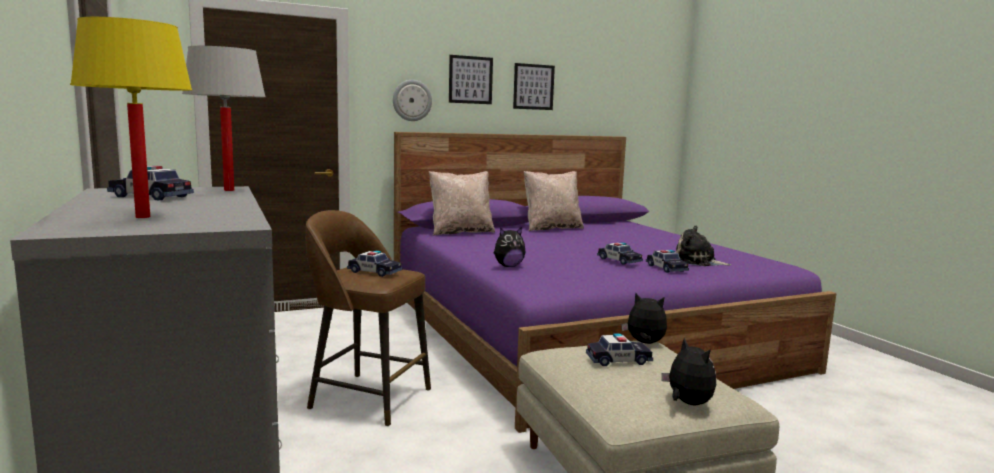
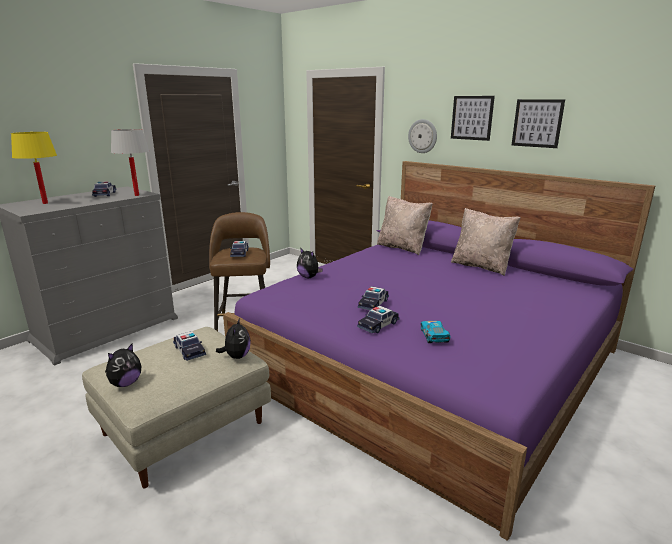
camera: 65 degrees right, 10 degrees up
(698, 262) = (434, 336): plush toy -> toy car

